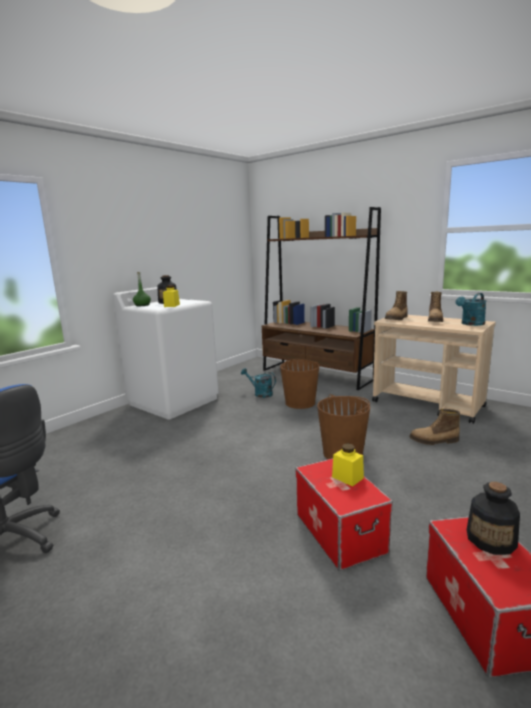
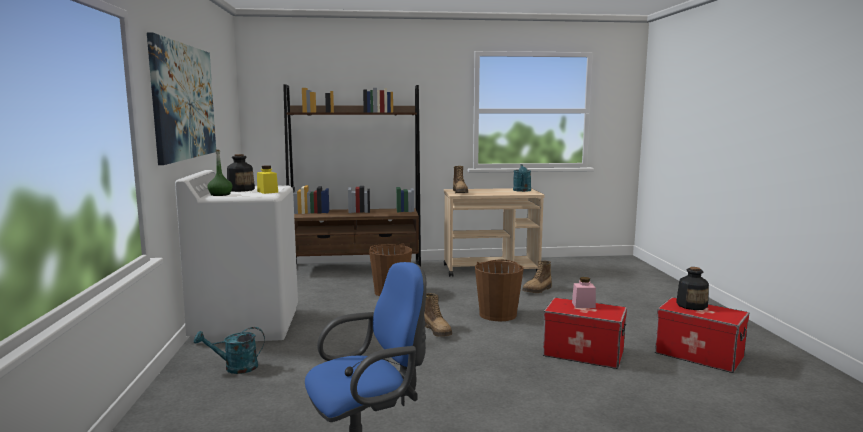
camera: 45 degrees left, 5 degrees down
(141, 236) = (184, 101): none -> picture
(260, 393) = (334, 294): turquoise watering can -> turquoise watering can (235, 368)
(347, 477) = (583, 305): yellow jar -> pink jar
(435, 320) = (492, 191): boot -> boot (437, 331)

